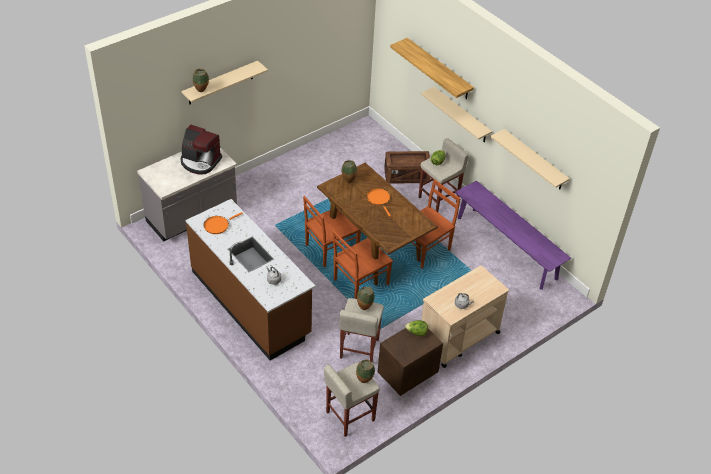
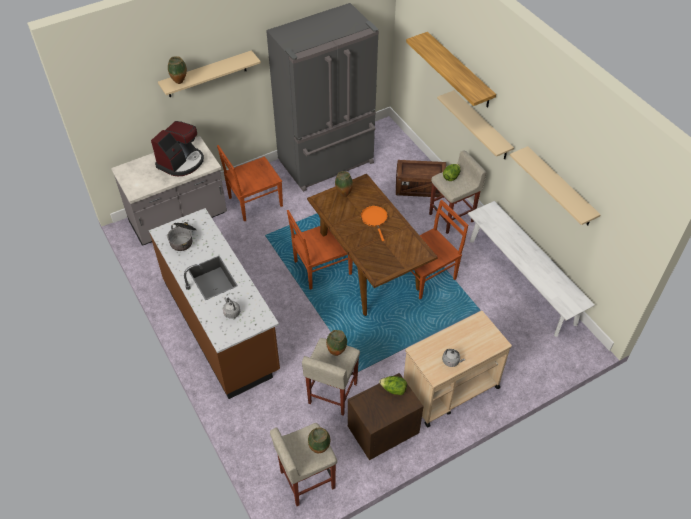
camera: 10 degrees right, 5 degrees up
(200, 162) = (181, 162): coffee machine -> coffee machine turned 90 degrees counterclockwise
(218, 225) = (183, 239): orange frying pan -> cooking pot
(319, 159) = (327, 162): none -> grey fridge
(360, 283) = (347, 311): brown chair -> brown chair (254, 202)
(506, 247) = (521, 281): purple bench -> white bench

